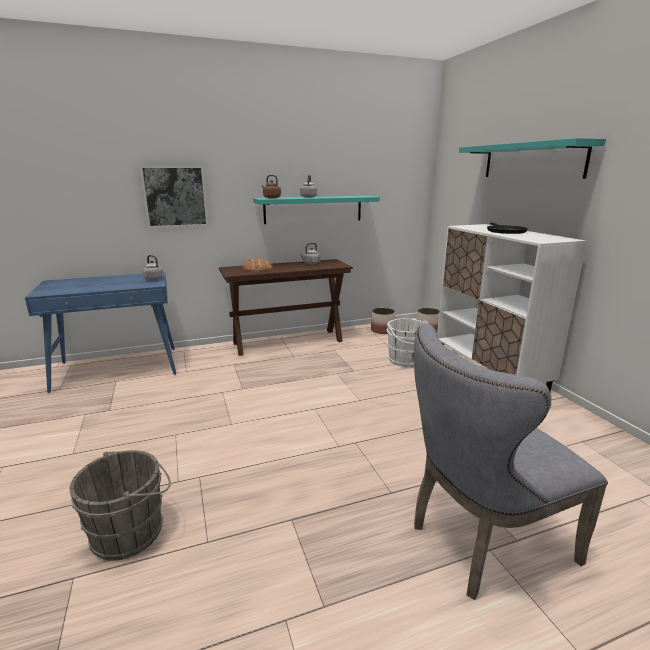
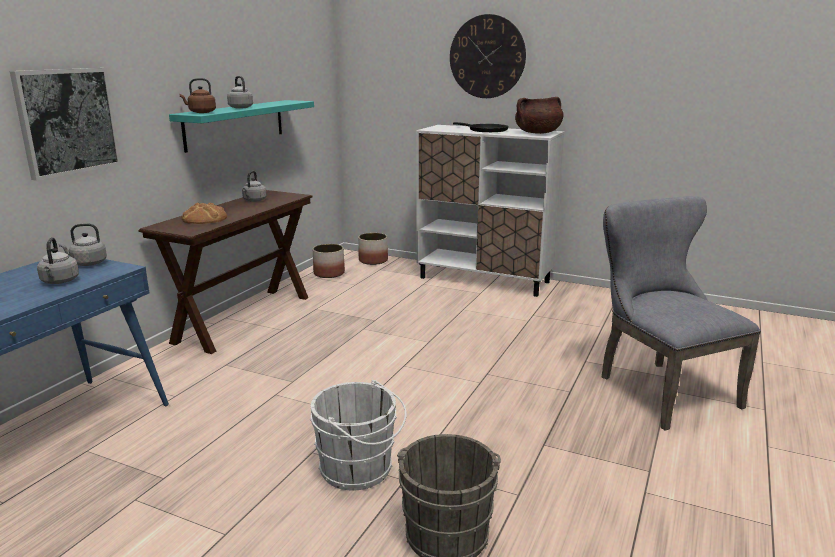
camera: 45 degrees left, 0 degrees up
(121, 284) = (59, 282): none -> grey kettle
(406, 361) = (405, 294): white bucket -> white bucket (360, 470)
(481, 542) = (659, 388): grey chair -> grey chair turned 135 degrees clockwise
(532, 161) = (487, 57): turquoise shelf -> wall clock
(547, 238) = (538, 133): none -> brown cooking pot

